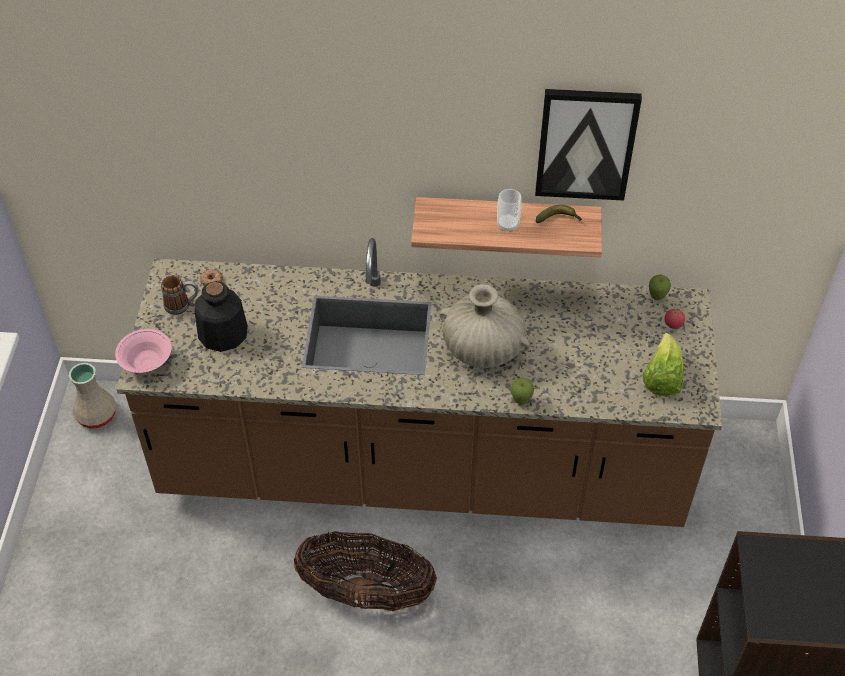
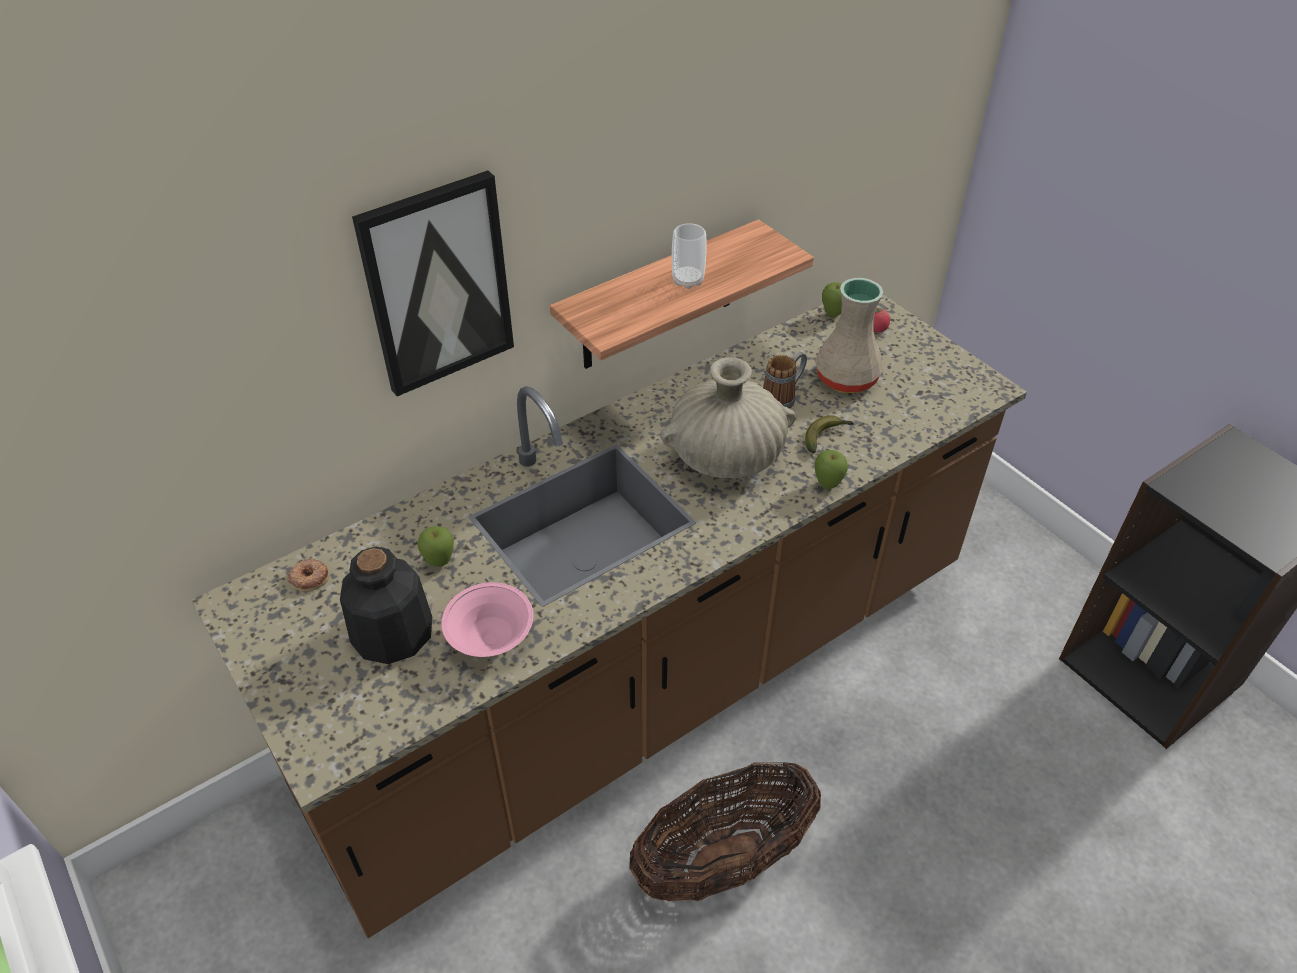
camera: 40 degrees left, 5 degrees down
(97, 414) = (176, 900): beige vase -> beige vase (846, 377)
(147, 363) = (317, 740): pink bowl -> pink bowl (491, 639)
(182, 306) = (297, 633): mug -> mug (783, 397)
(276, 312) = (440, 563): none -> apple
(559, 219) = (733, 249): banana -> banana (826, 437)
(586, 143) = (741, 125): picture -> picture (437, 284)
(661, 378) = (926, 381): lettuce -> none

